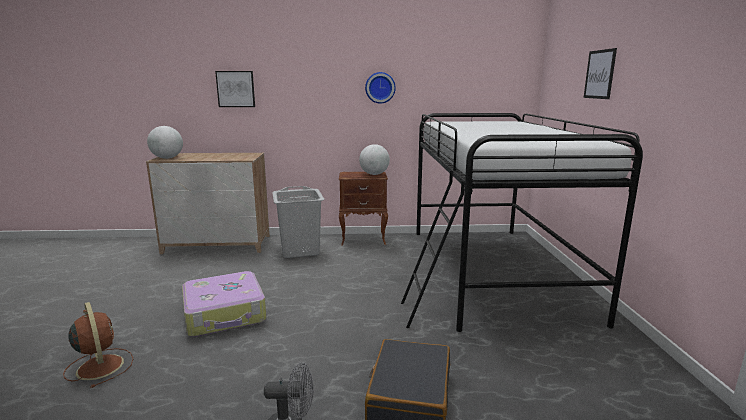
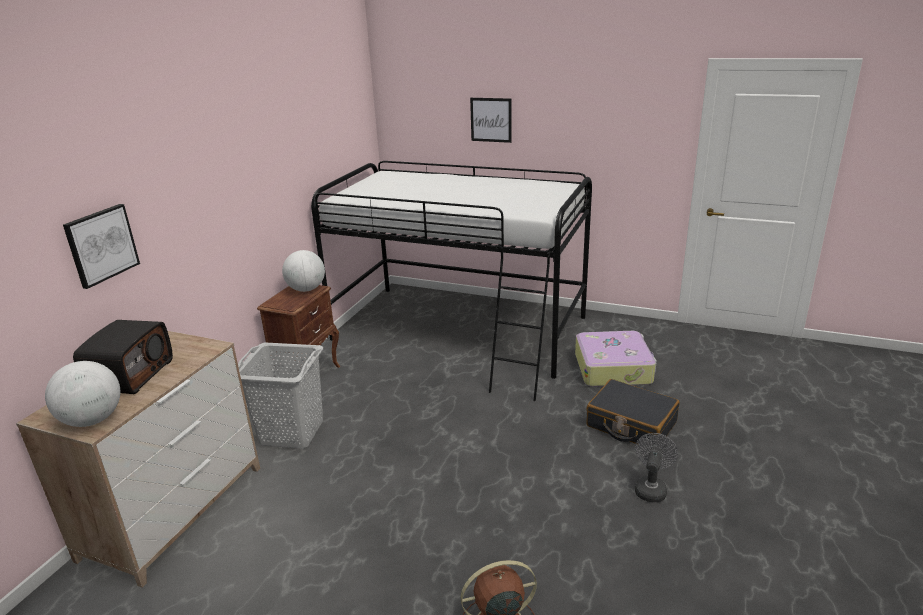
camera: 65 degrees left, 10 degrees up
(212, 155) = (130, 375): none -> radio
(225, 314) = (432, 514): suitcase -> suitcase (613, 368)
(380, 87) = (267, 173): wall clock -> none

